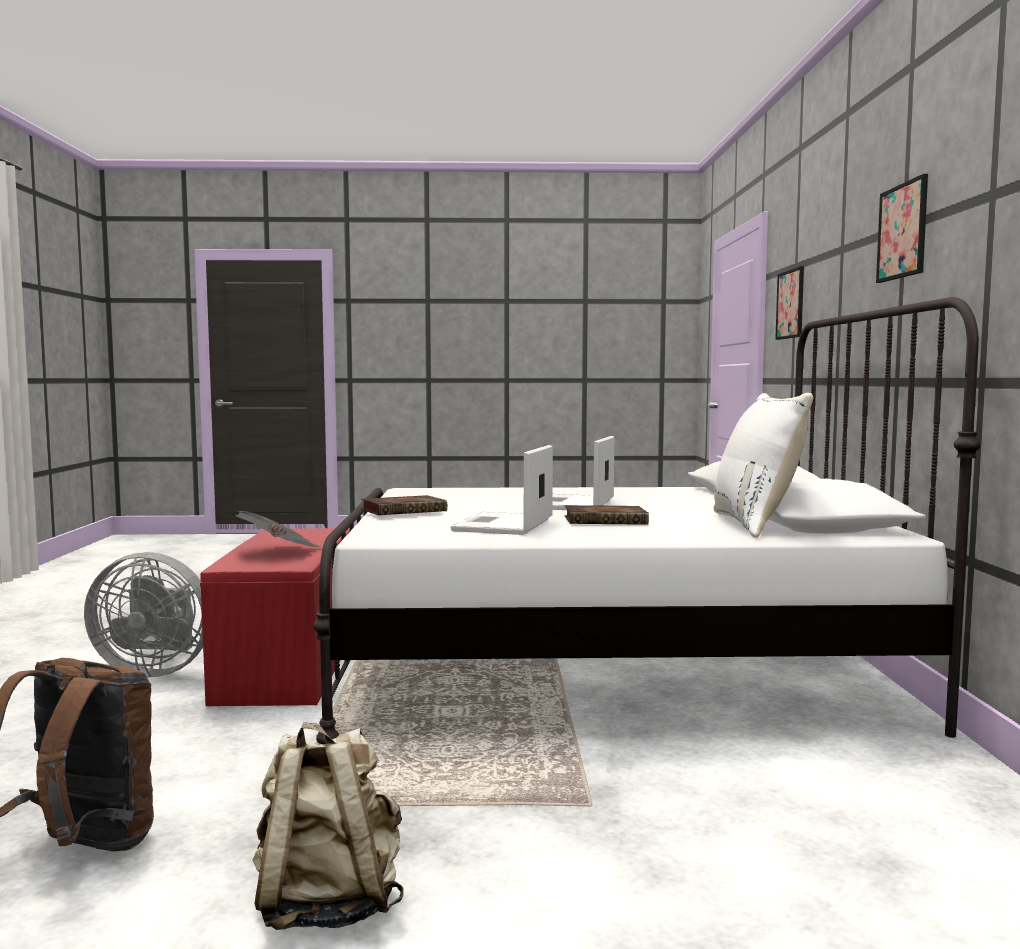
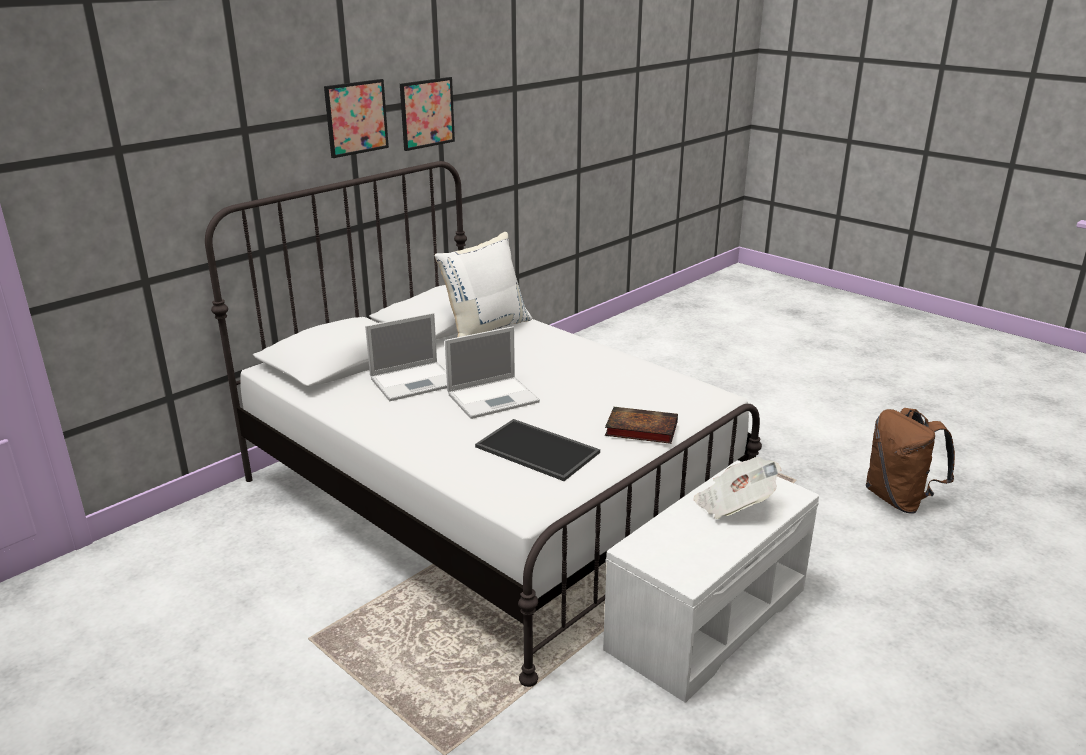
camera: 135 degrees left, 20 degrees up
(154, 670) = (829, 678): grey fan -> none
(290, 666) = (707, 616): red bench -> white bench
(328, 904) = (805, 436): beige backpack -> none
(461, 498) = (539, 449): none -> tray
(503, 525) = (616, 381): laptop -> laptop (415, 381)
(607, 521) = (544, 363): book -> none
(790, 304) = (126, 196): picture -> picture (427, 113)

